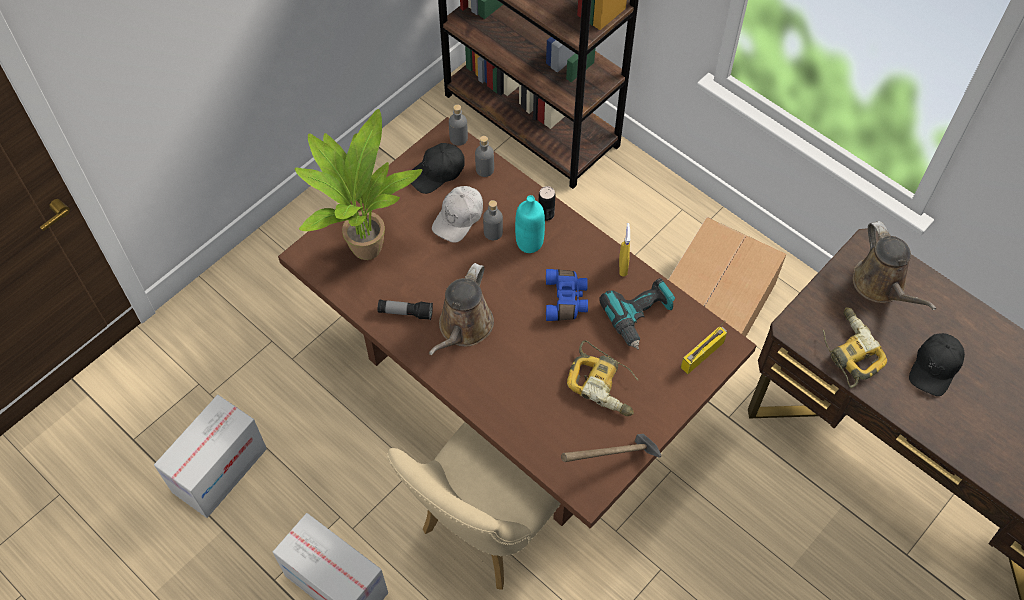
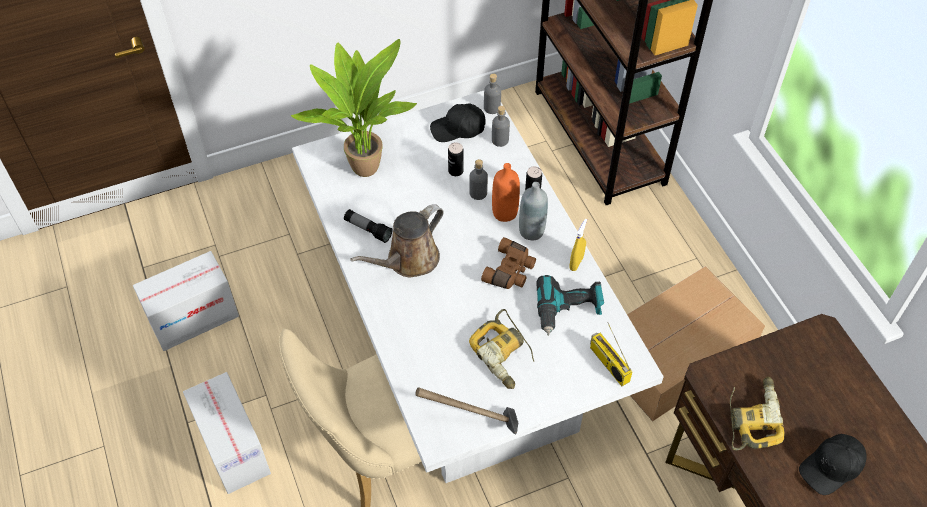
camera: 25 degrees right, 5 degrees down
(459, 218) = (455, 171): white cap -> can
(514, 390) = (465, 352): brown dining table -> white dining table
(529, 243) = (504, 212): turquoise bottle -> orange bottle
(564, 251) = (531, 231): none -> grey bottle
(566, 300) = (510, 271): blue binoculars -> brown binoculars
(702, 353) = (608, 364): radio -> radio turned 105 degrees counterclockwise
(881, 285) = (817, 372): brown watering can -> none

